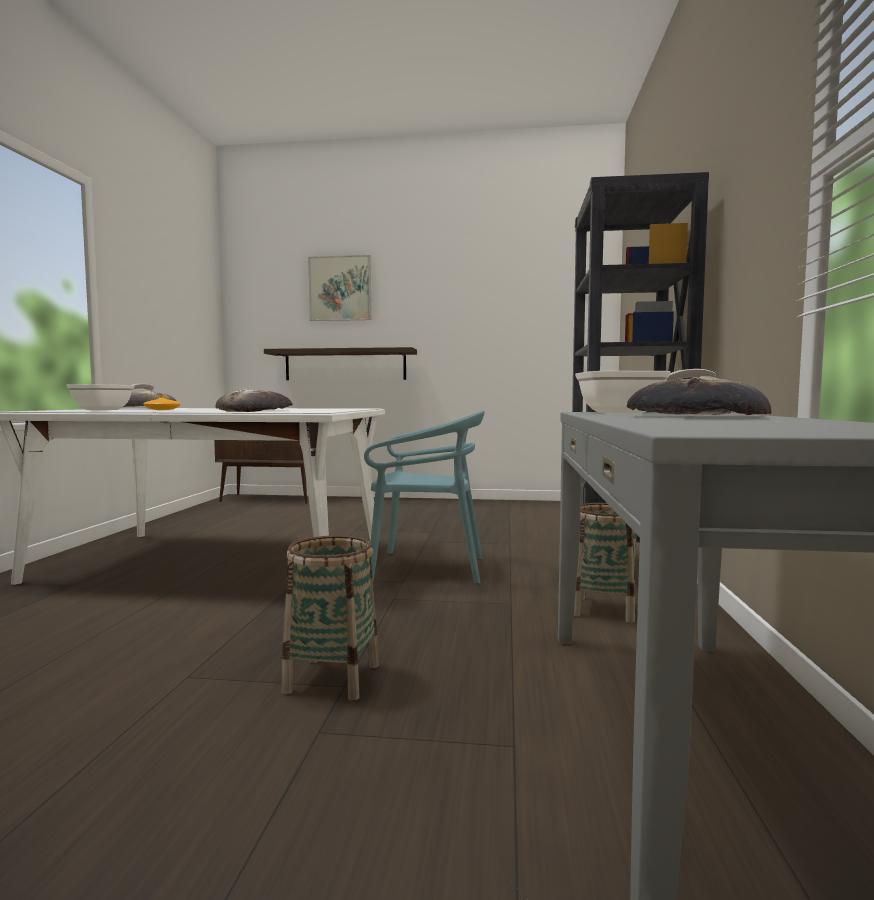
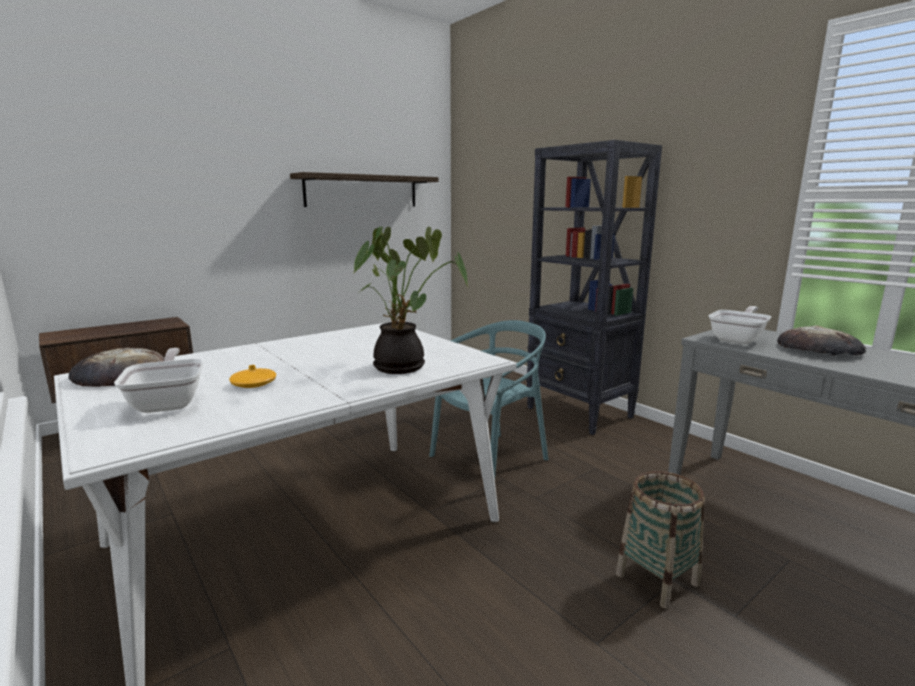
camera: 45 degrees left, 10 degrees up
(255, 411) = (404, 367): bread -> potted plant
(340, 288) = (183, 155): picture -> none
(345, 365) = (201, 250): shelf -> shelf (362, 191)
(604, 609) = (638, 450): basket -> none

